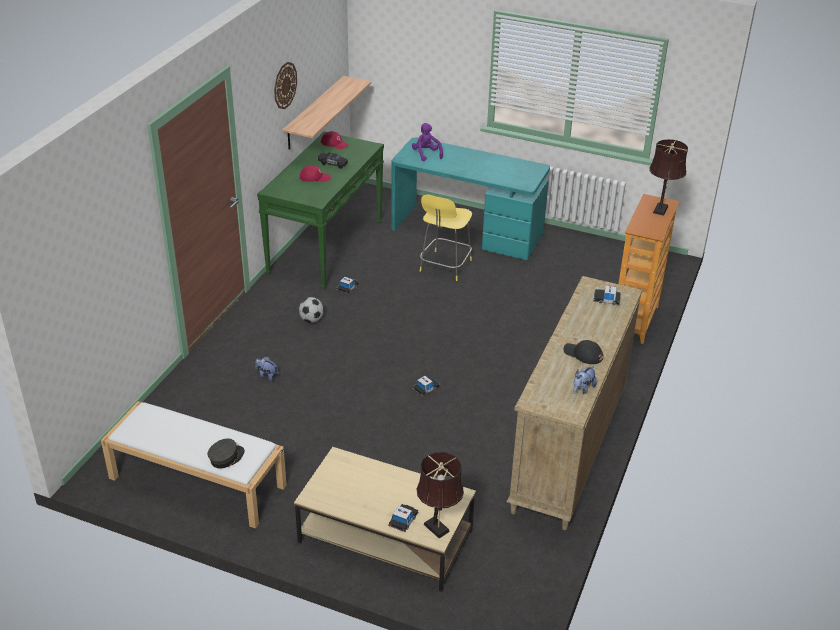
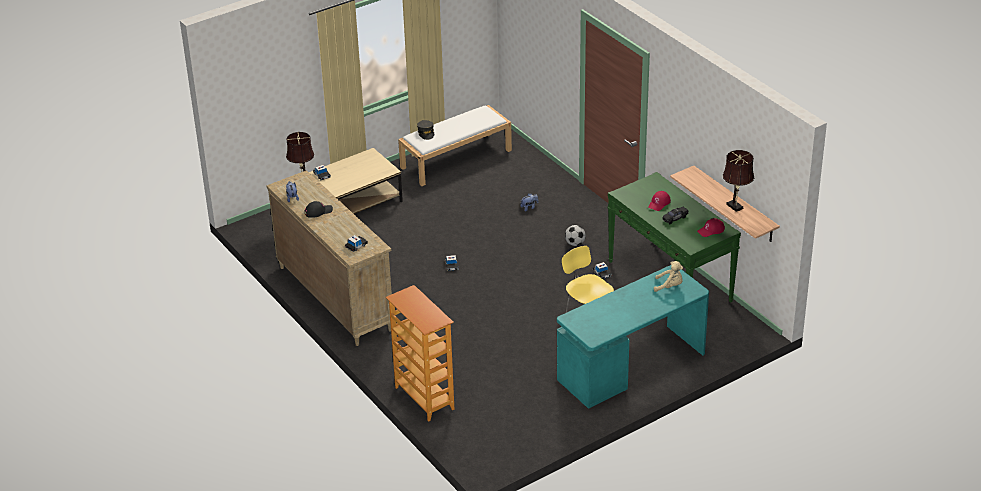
camera: 125 degrees right, 0 degrees up
(285, 85) = (702, 137): wall clock -> none
(426, 154) = (669, 286): purple plush toy -> beige plush toy
(661, 208) = (424, 318): brown table lamp -> brown table lamp (735, 207)

